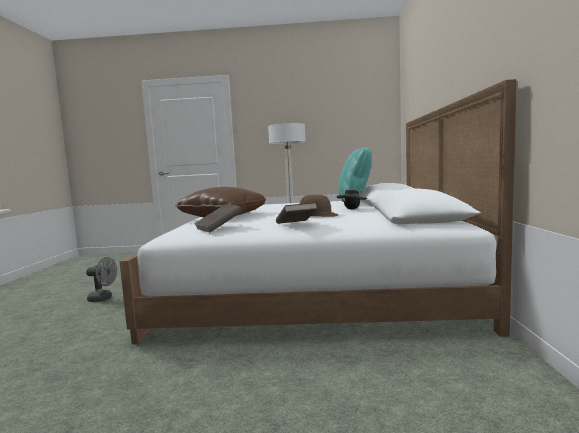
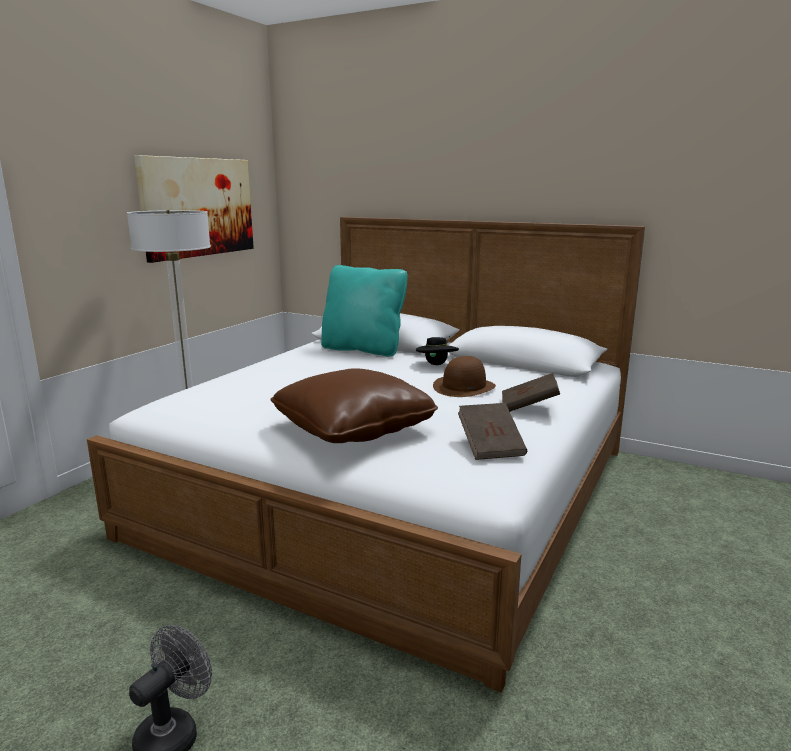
camera: 65 degrees left, 10 degrees up
(332, 125) = (198, 207): none -> picture

